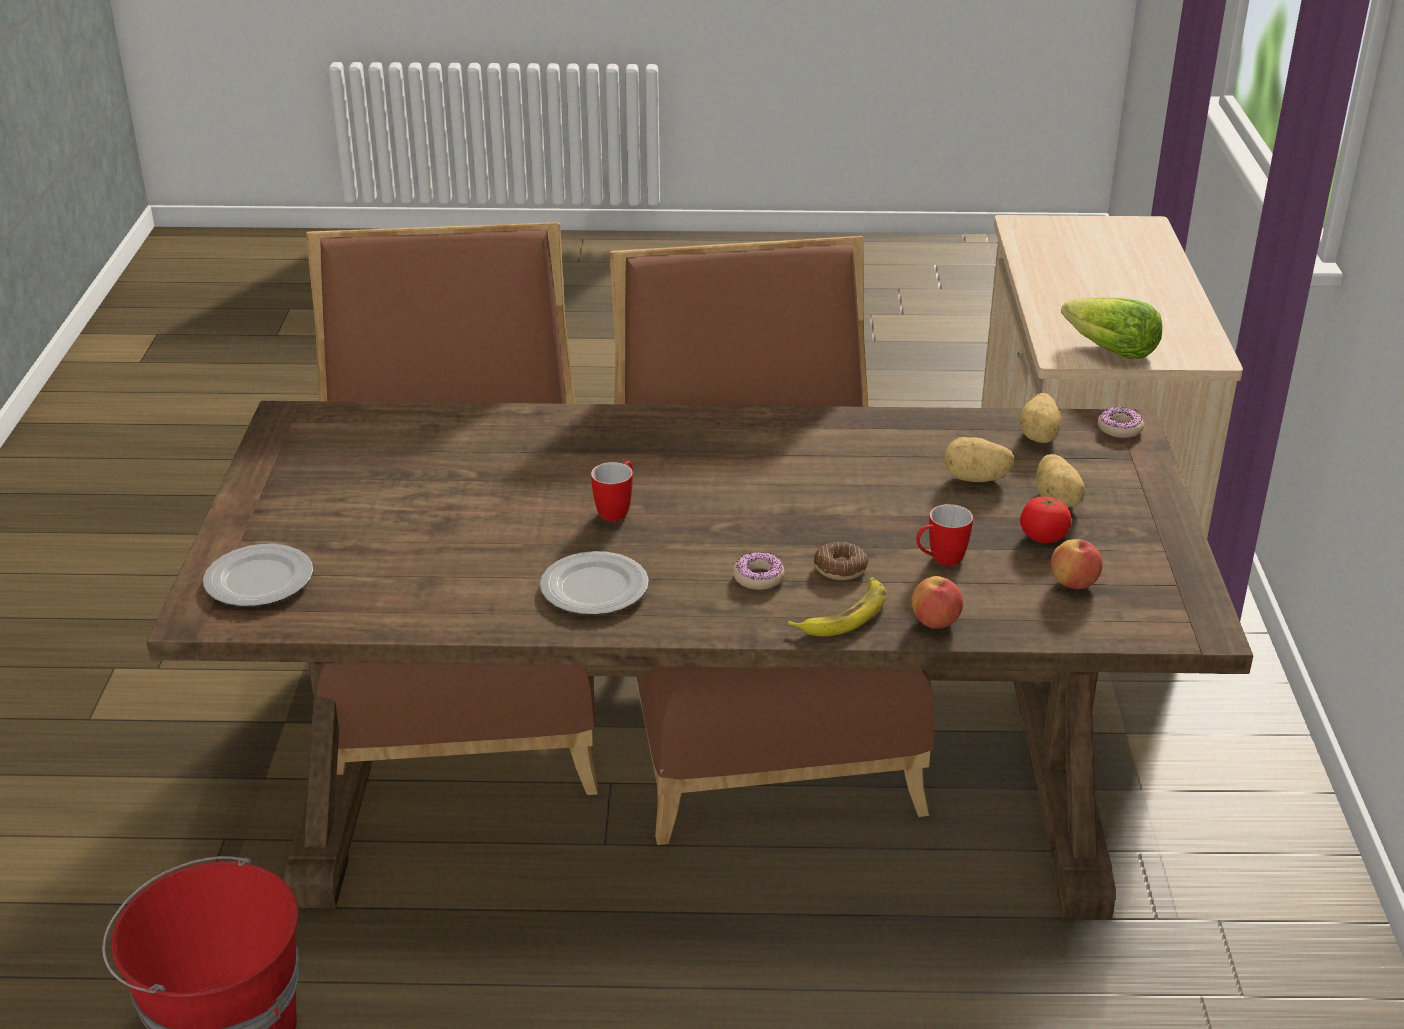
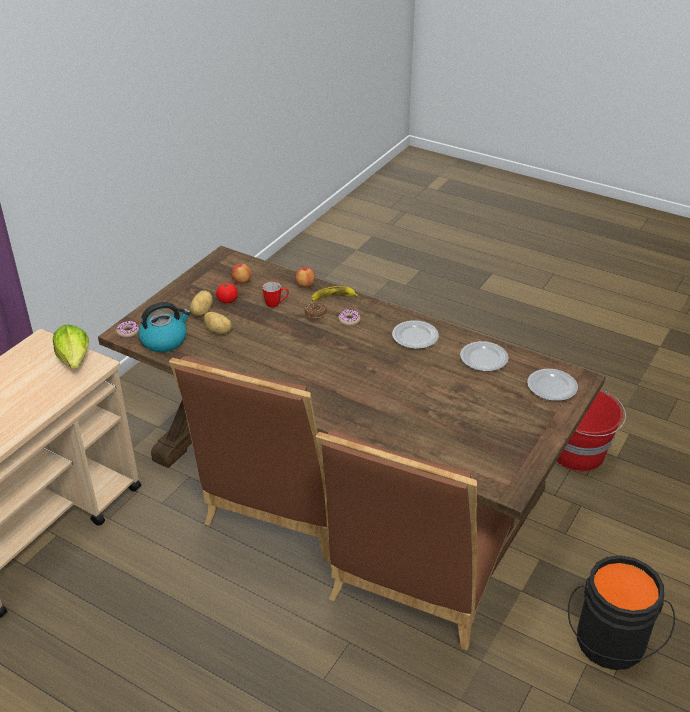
camera: 150 degrees left, 5 degrees up
(122, 701) = (610, 644): none -> black bucket
(422, 592) = (484, 358): none -> plate
(617, 510) = (379, 369): mug -> none
(1039, 436) = (165, 340): potato -> kettle

